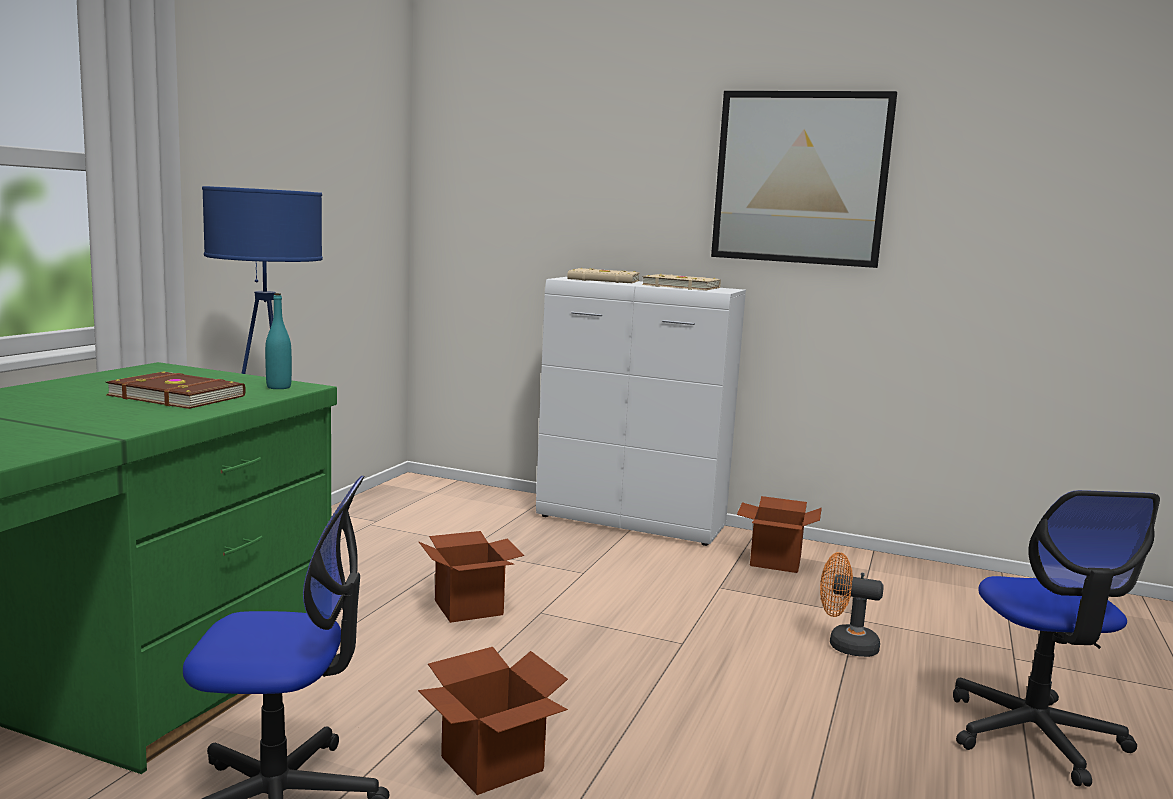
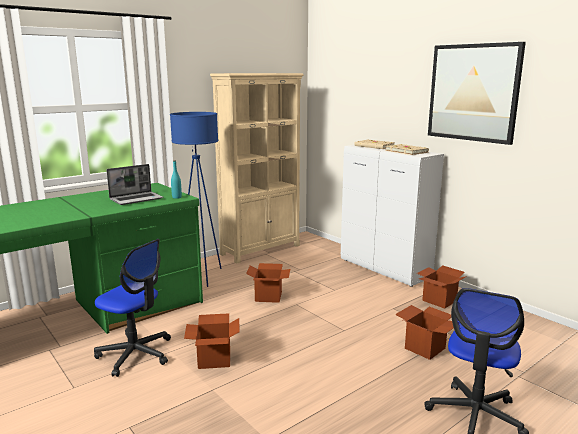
camera: 30 degrees right, 5 degrees up
(178, 395) = (137, 199): brown book -> laptop
(351, 518) = (261, 250): none -> beige bookcase
(844, 645) = (425, 348): orange fan -> cardboard box

